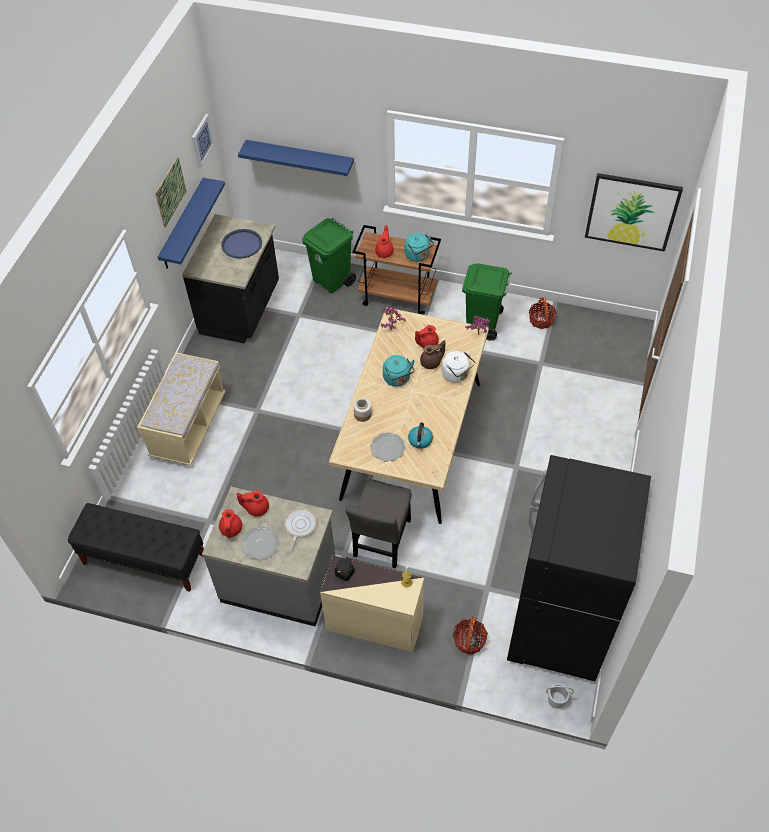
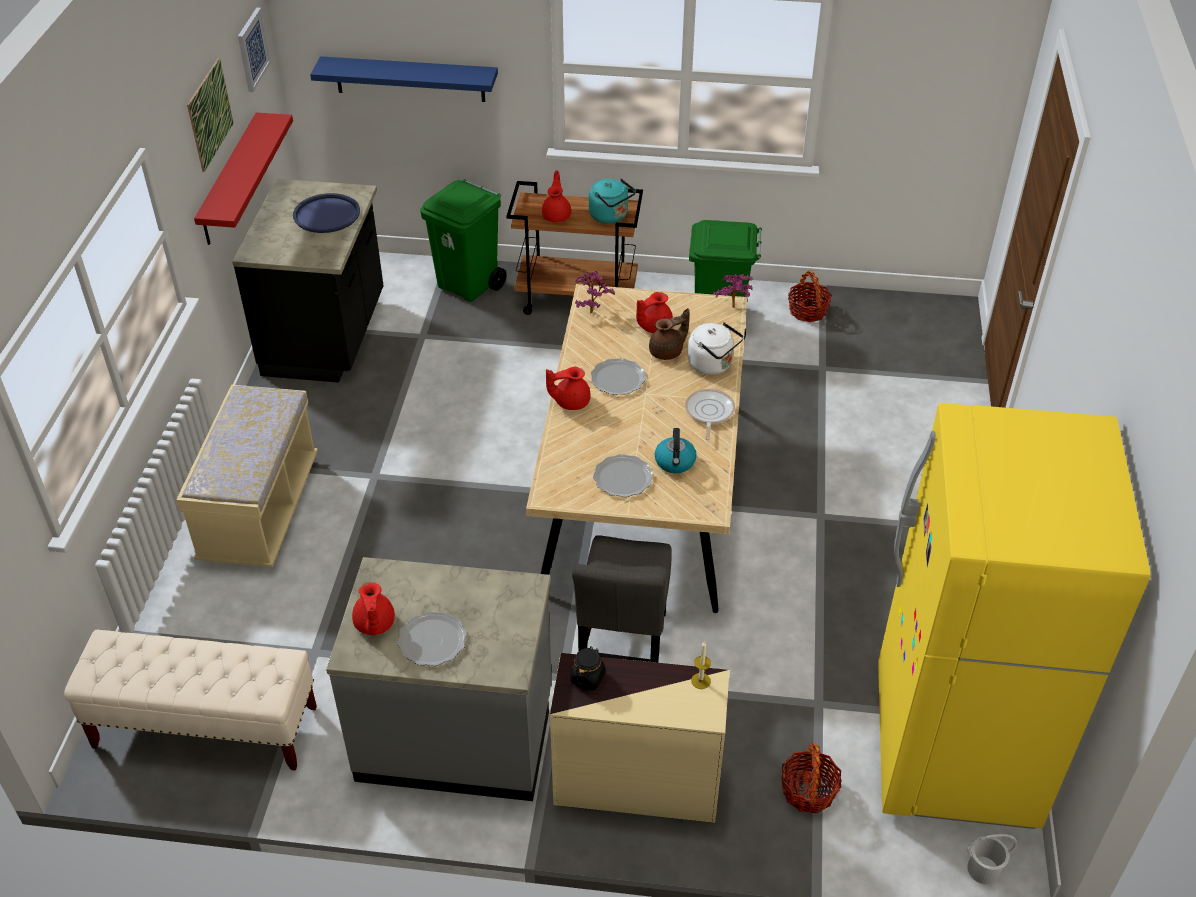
camera: 10 degrees left, 10 degrees down
(144, 559) = (205, 727): black bench -> beige bench
(183, 225) = (230, 180): blue shelf -> red shelf
(256, 508) = (414, 585): red teapot -> red teapot (570, 401)
(299, 526) = (497, 605): frying pan -> frying pan (708, 412)
(363, 414) = (570, 434): jar -> none
(398, 379) = (617, 379): turquoise kettle -> plate
(558, 625) = (953, 748): black fridge -> yellow fridge
(632, 211) = (941, 107): picture -> none

